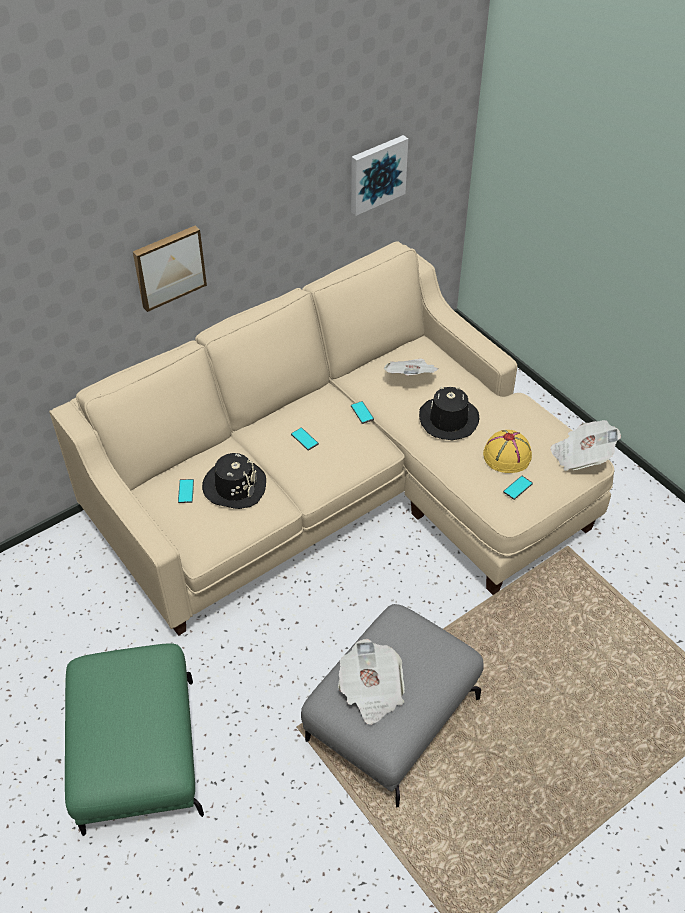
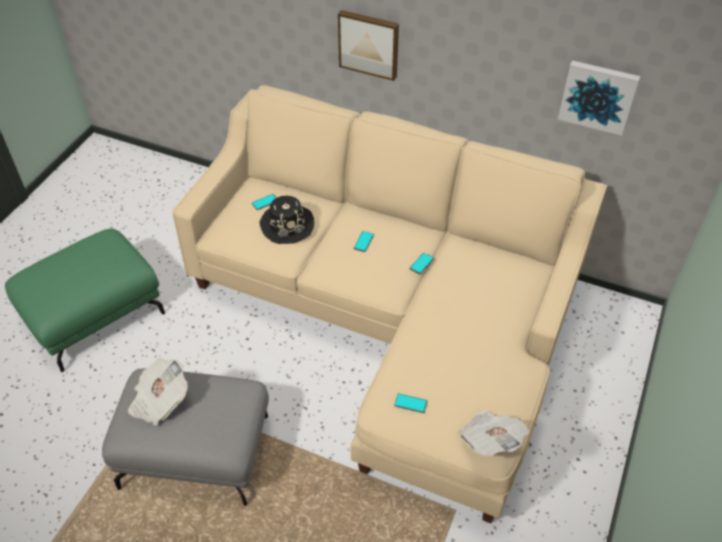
camera: 60 degrees right, 0 degrees up
(410, 377) = (484, 275): newspaper -> none
(448, 420) = (454, 320): black hat -> none
(507, 455) = (444, 380): yellow hat -> none

